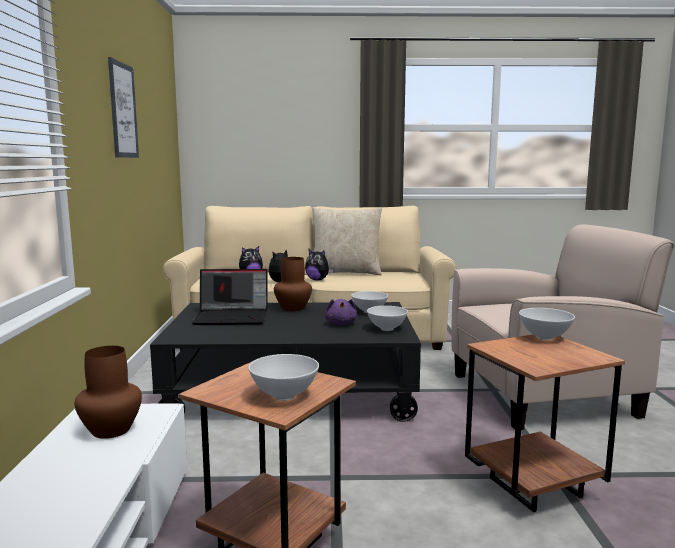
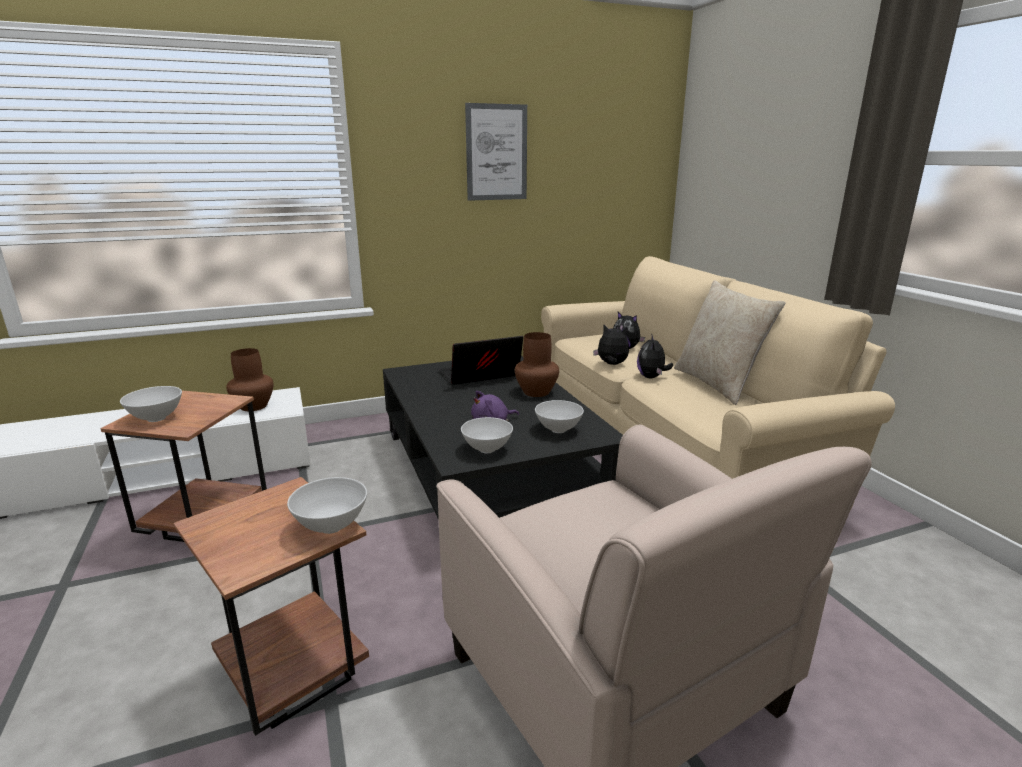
camera: 70 degrees right, 10 degrees up
(233, 317) = (479, 376): laptop -> laptop turned 90 degrees clockwise

